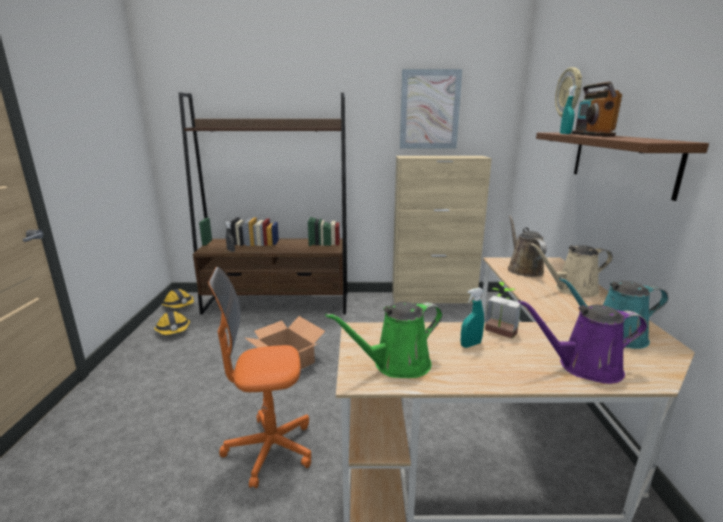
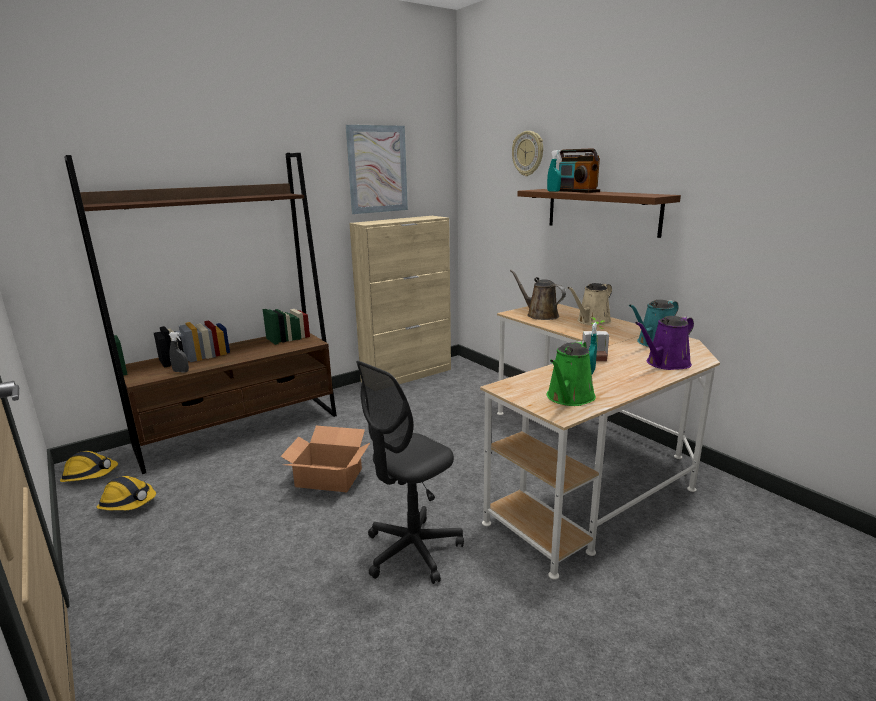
camera: 35 degrees left, 0 degrees up
(270, 449) = (412, 551): orange office chair -> grey office chair

